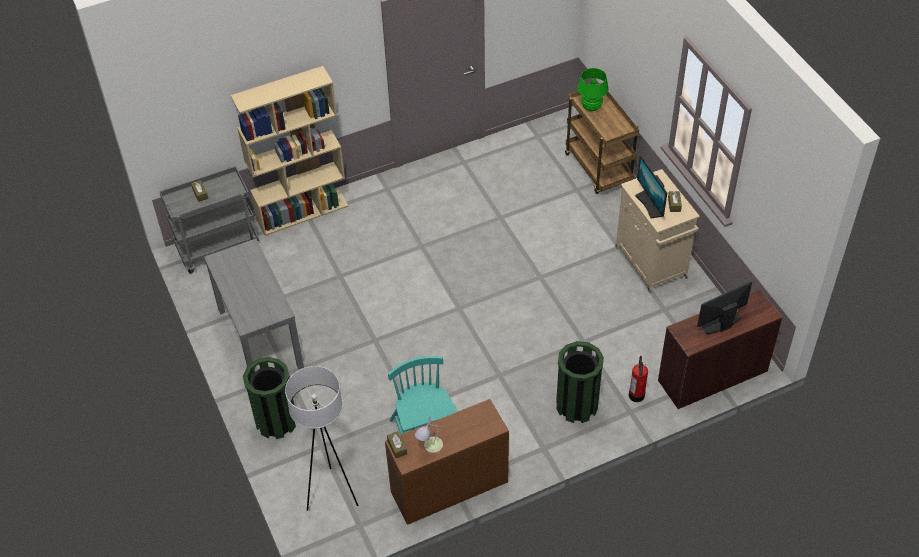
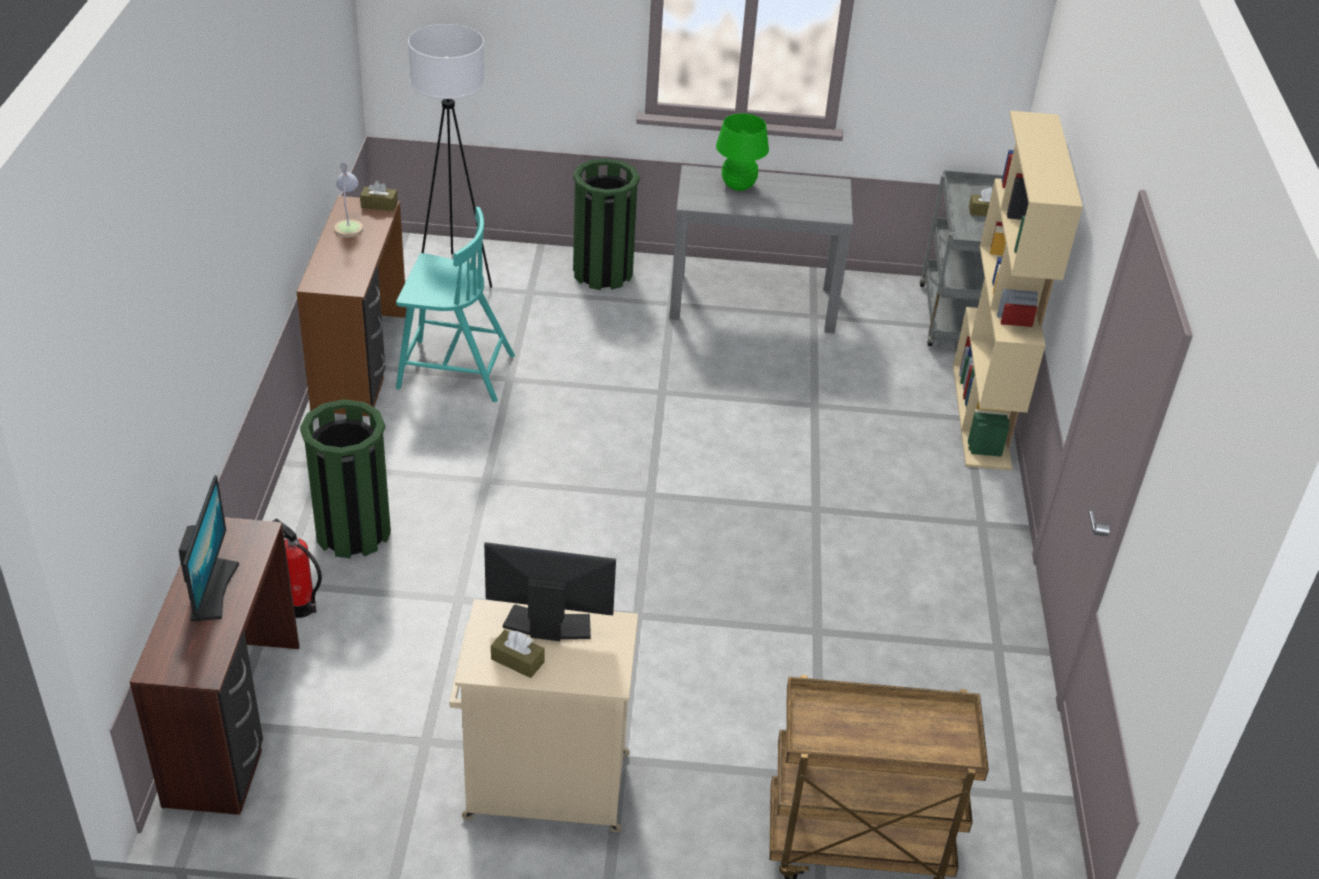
camera: 115 degrees right, 10 degrees down
(591, 107) = (923, 726): green table lamp -> green table lamp (738, 185)

